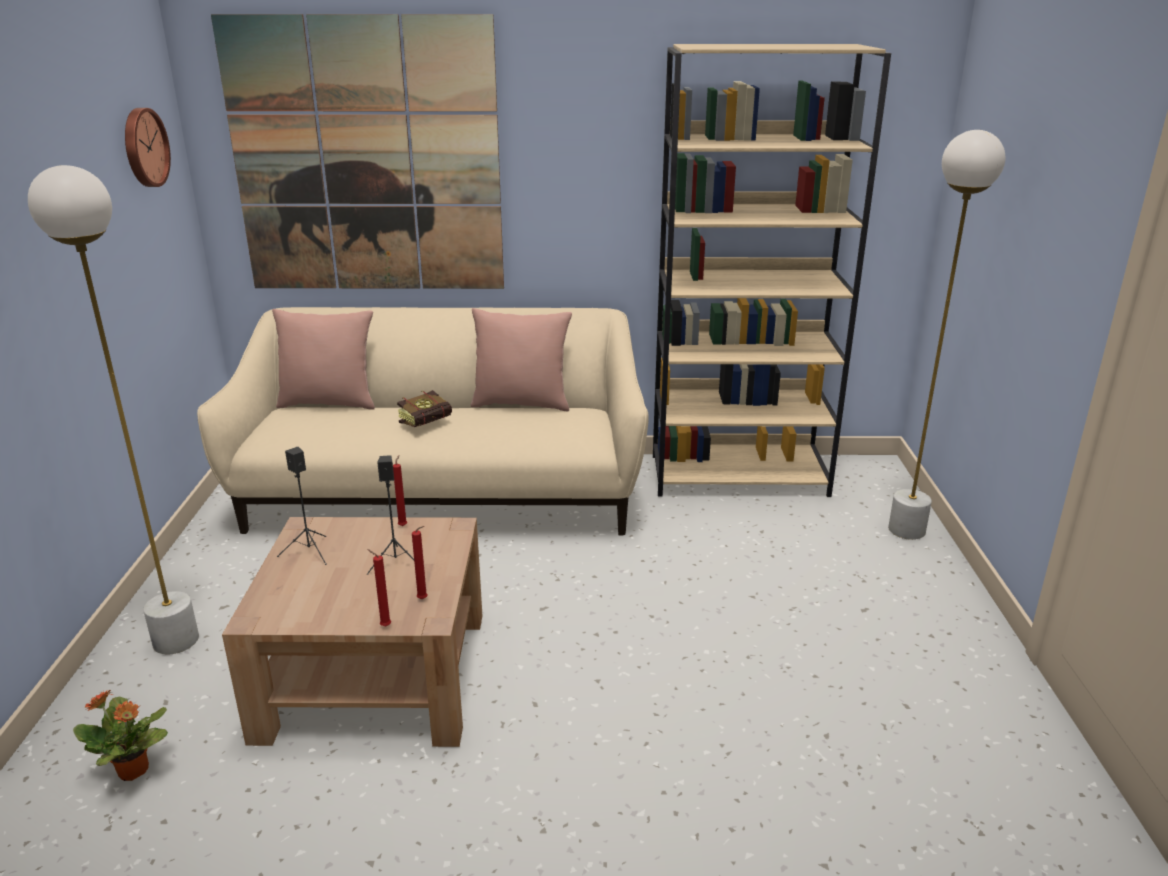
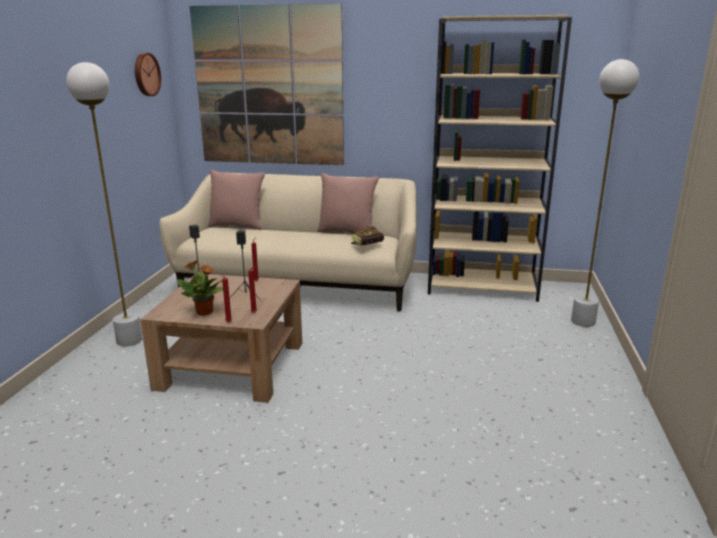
camera: 10 degrees right, 5 degrees down
(134, 771) = (89, 396): potted plant -> potted plant (205, 312)
(430, 423) = (290, 237): book -> book (370, 245)

